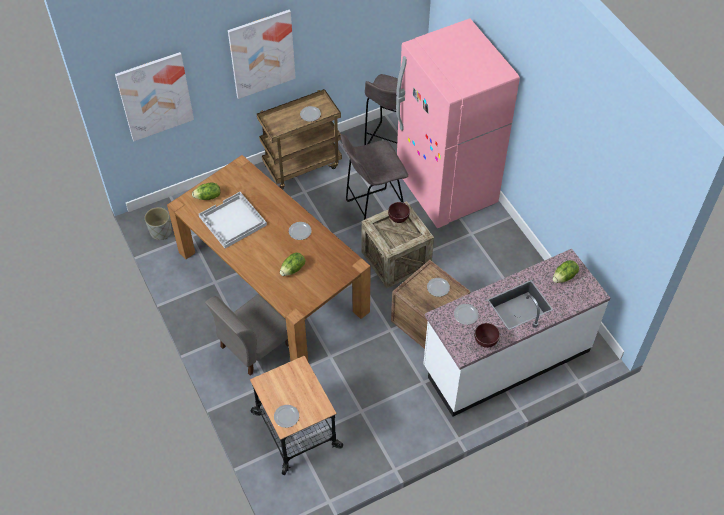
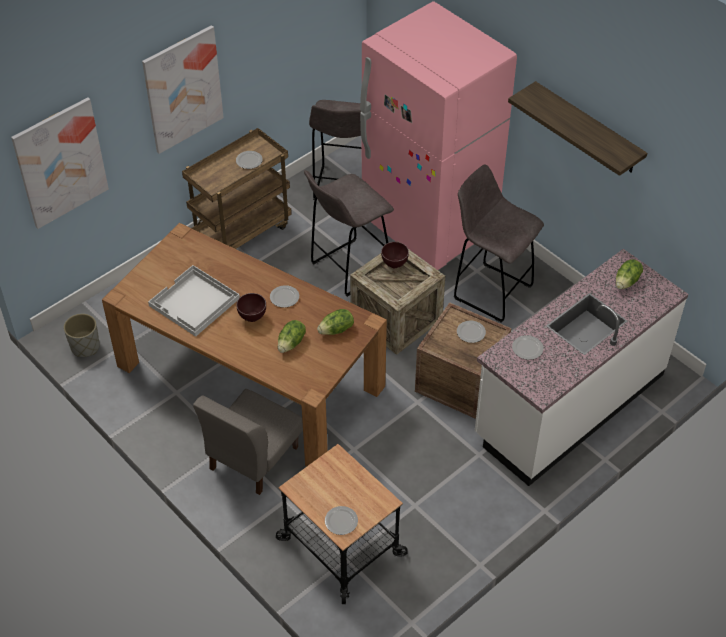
camera: 15 degrees left, 5 degrees down
(208, 197) = (152, 280): lettuce -> lettuce (336, 330)
(476, 253) = (490, 291): none -> grey stool
(485, 343) = (563, 375): brown bowl -> brown bowl (253, 318)
(562, 148) = (587, 129): none -> shelf

